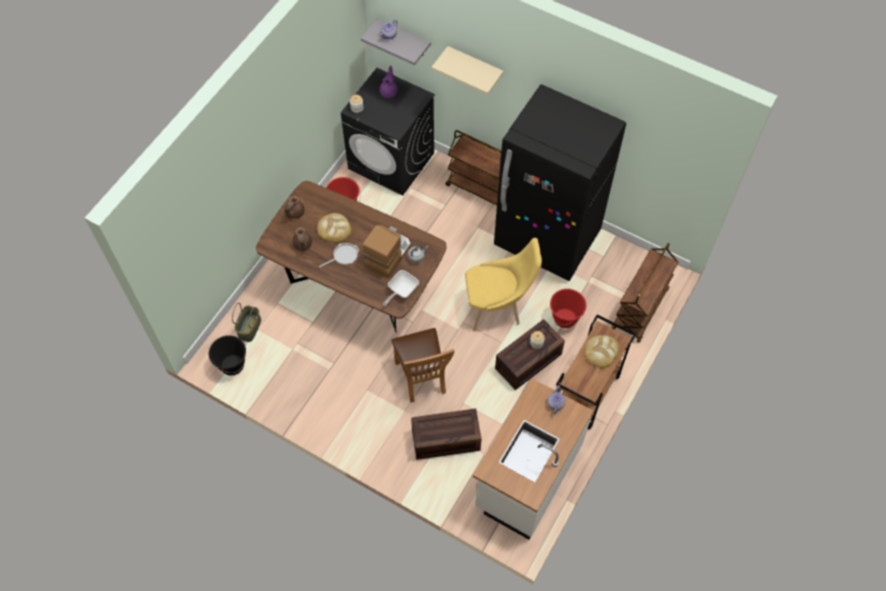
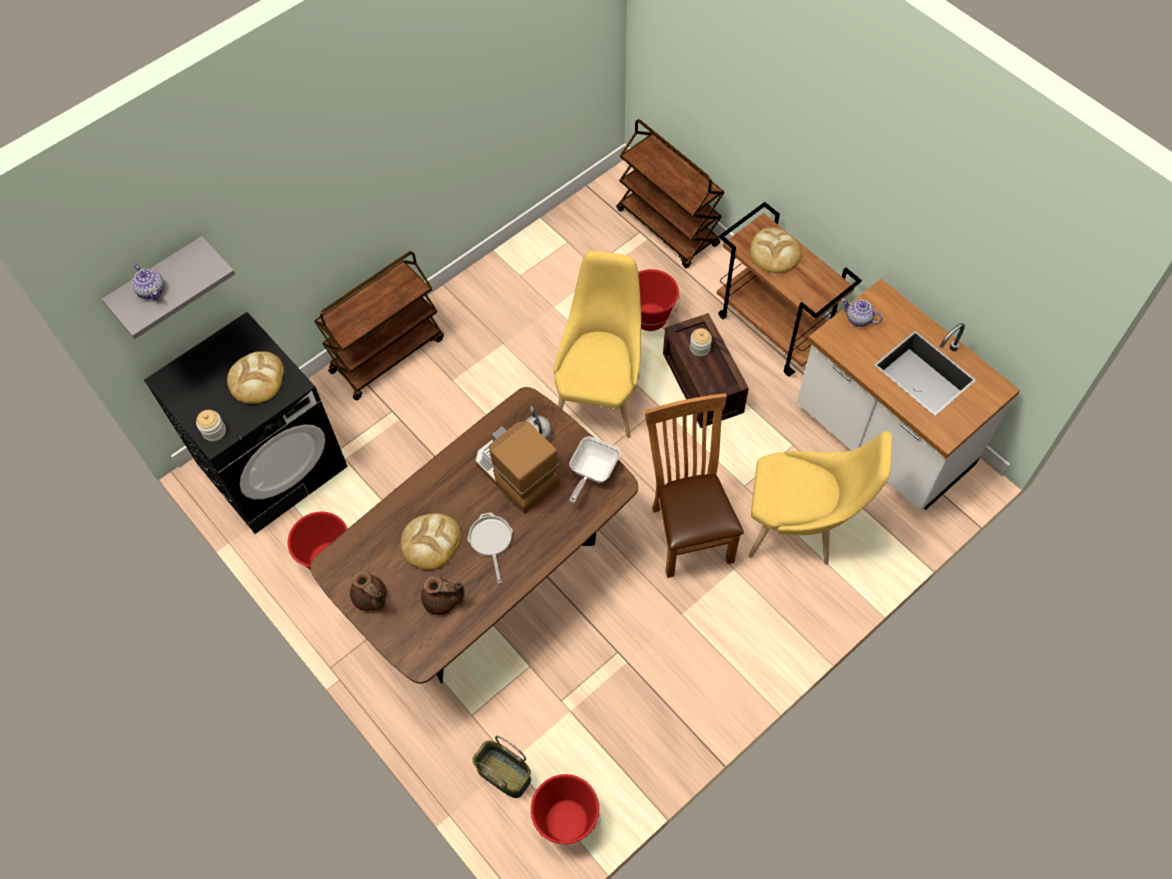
camera: 70 degrees left, 0 degrees up
(232, 365) = (566, 821): black bucket -> red bucket
(389, 91) = (206, 374): purple teapot -> none
(394, 114) = (257, 379): none -> bread
(401, 291) = (592, 473): frying pan -> frying pan turned 60 degrees clockwise
(422, 379) = (688, 530): brown chair -> brown chair turned 105 degrees counterclockwise
(445, 441) = (799, 527): crate -> yellow chair
(475, 66) = (281, 195): beige shelf -> none
(547, 239) = (512, 299): black fridge -> none

